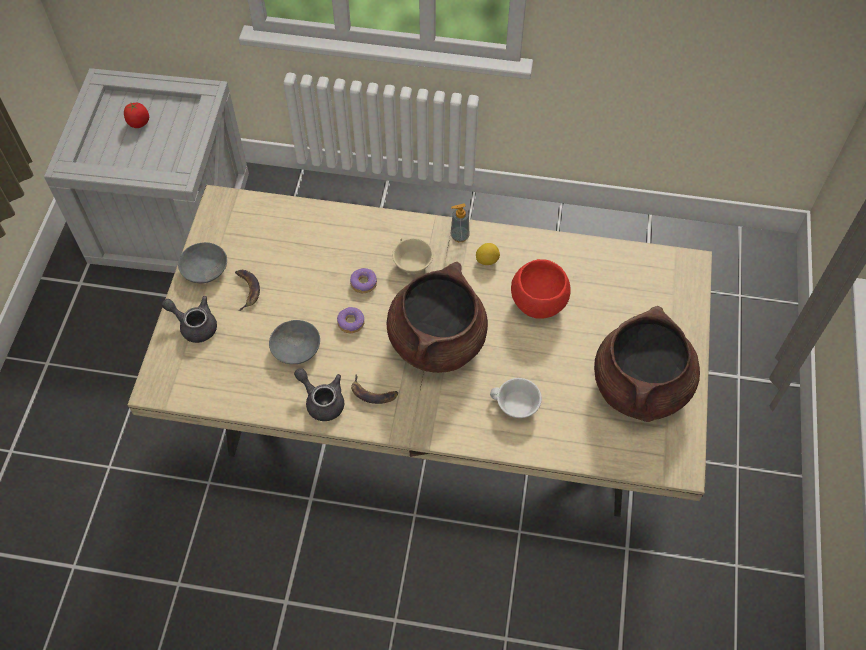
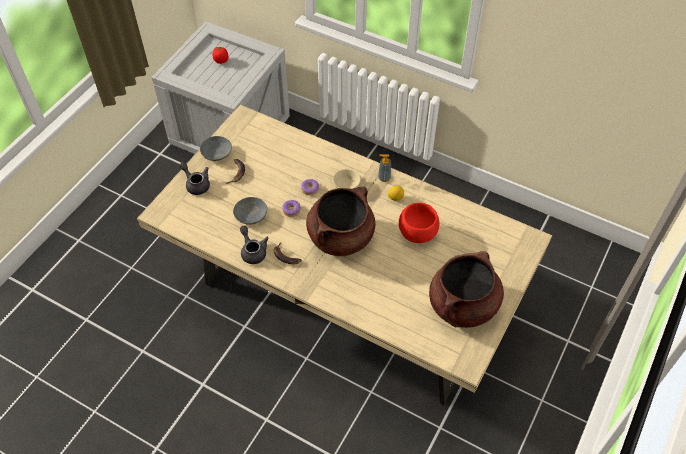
camera: 20 degrees right, 5 degrees down
(515, 407) = (373, 292): white cup -> none

